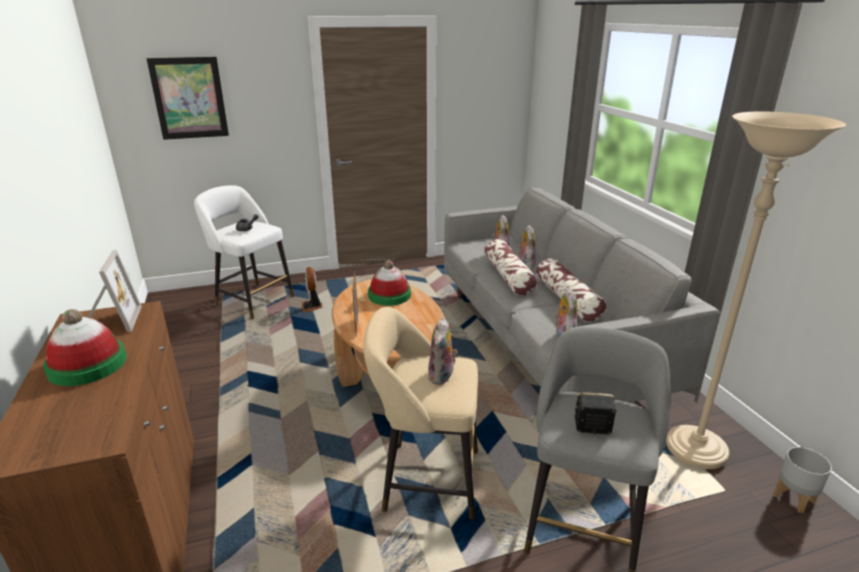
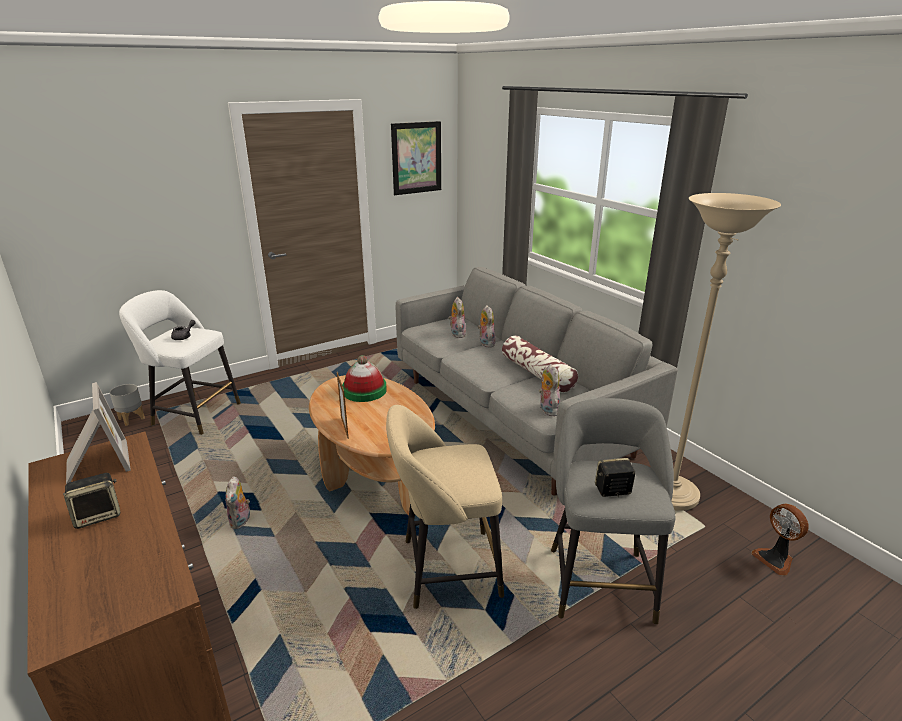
camera: 15 degrees left, 0 degrees up
(87, 365) = (99, 515): hat -> speaker
(189, 98) = (98, 197): picture -> picture (416, 158)
(312, 307) = (265, 412): fan -> fan (775, 559)
(442, 377) = (461, 466): plush toy -> plush toy (241, 521)
(509, 277) = (475, 357): pillow -> none
(794, 498) = (758, 521): grey planter -> grey planter (132, 418)

